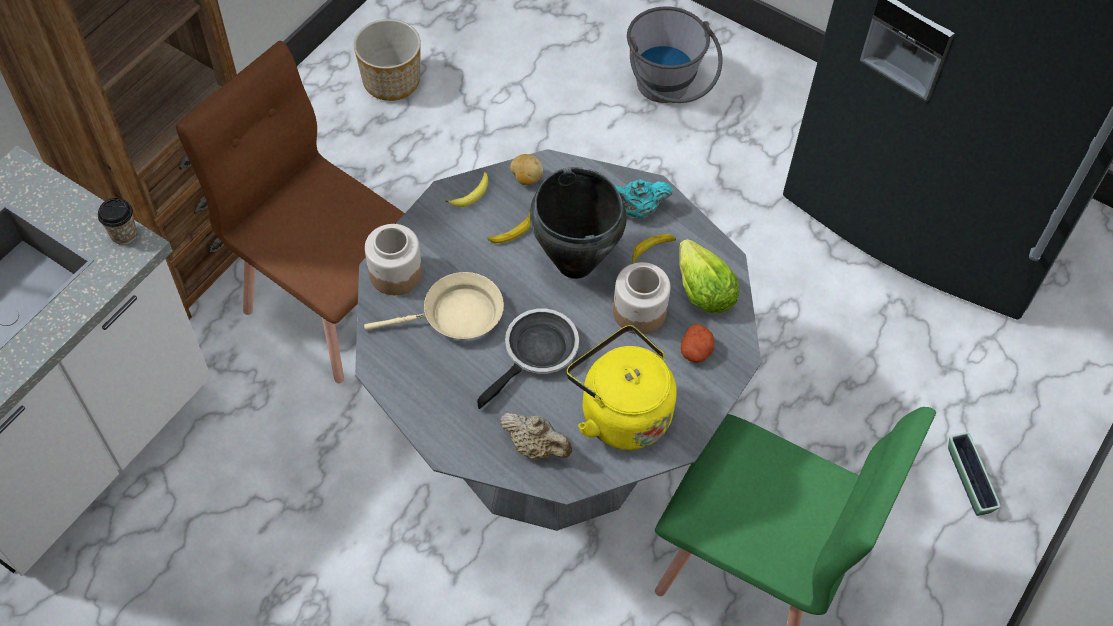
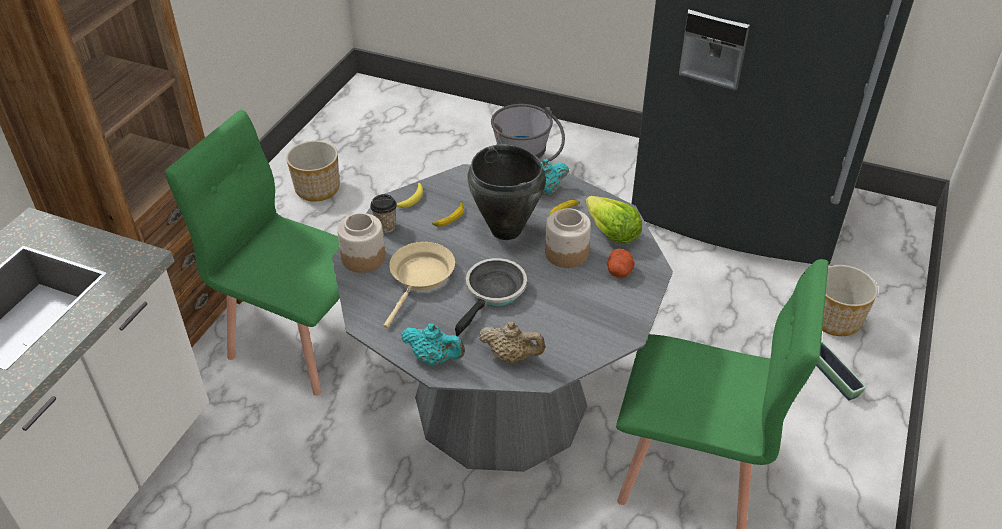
camera: 10 degrees left, 15 degrees down
(124, 234) = (131, 251): cup -> cup (385, 226)
(334, 302) = (302, 339): brown chair -> green chair
(447, 432) = (434, 358): none -> turquoise teapot
(456, 316) = (420, 278): beige frying pan -> beige frying pan turned 45 degrees counterclockwise
(526, 178) = (451, 183): potato -> none
(620, 412) = (573, 321): yellow kettle -> none
(1001, 399) = (835, 319): none -> planter

